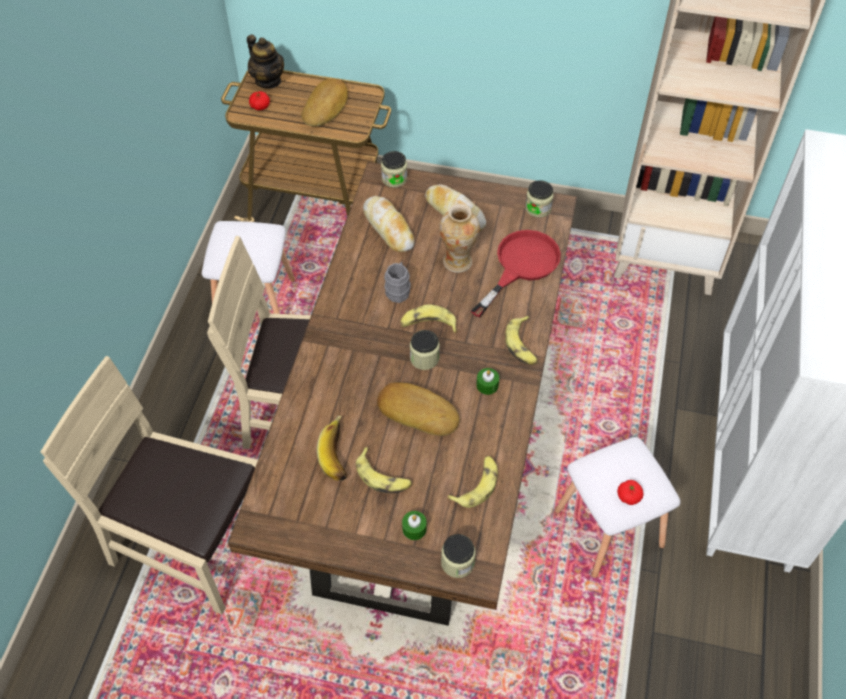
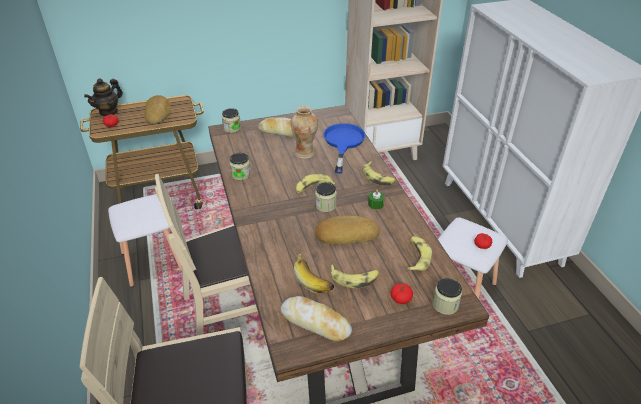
camera: 30 degrees left, 15 degrees down
(268, 80) = (109, 111): teapot -> teapot turned 105 degrees clockwise
(388, 228) = (248, 151): bread -> bread (315, 322)
(398, 289) = (279, 178): grey mug -> none
(414, 529) = (400, 298): green candle -> tomato
(520, 266) = (343, 143): red frying pan -> blue frying pan
(538, 208) = (329, 115): jar -> jar (241, 174)

